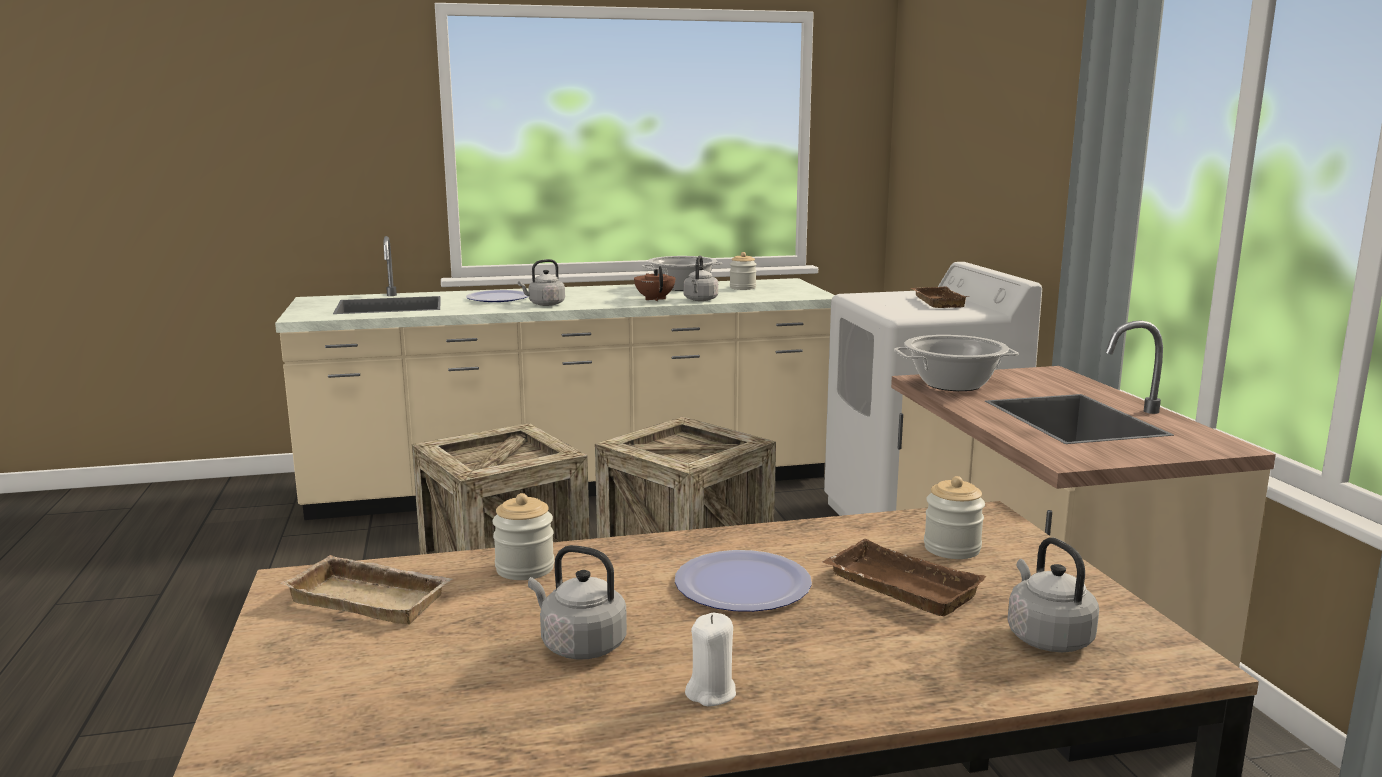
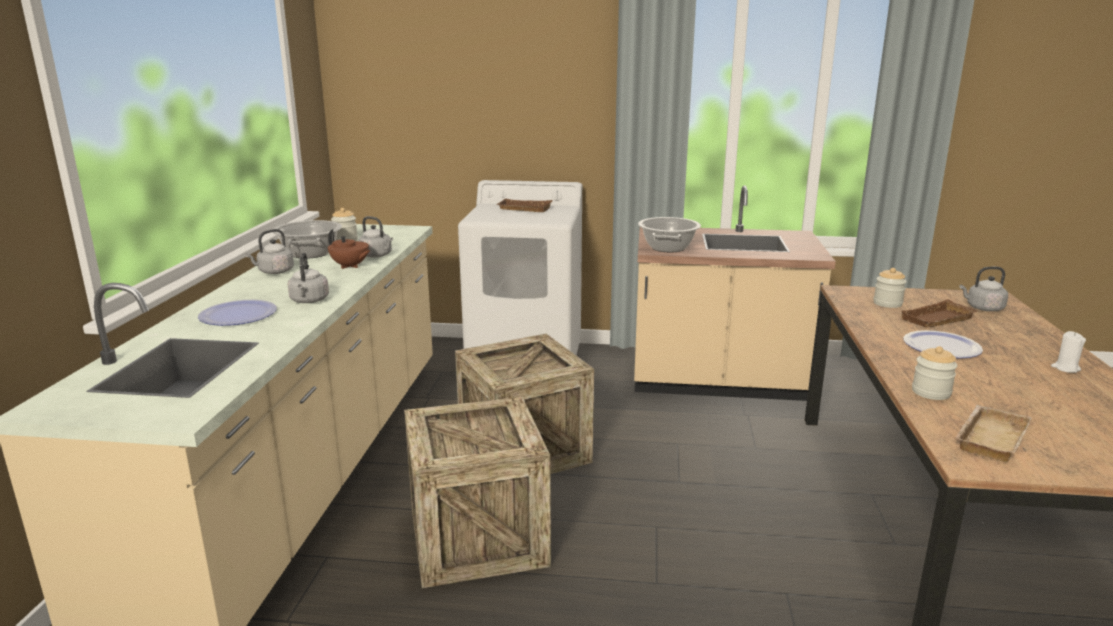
camera: 70 degrees left, 5 degrees up
(579, 645) = (1029, 388): grey kettle -> grey kettle (274, 272)
(655, 299) = (350, 266): brown teapot -> brown teapot turned 150 degrees counterclockwise

